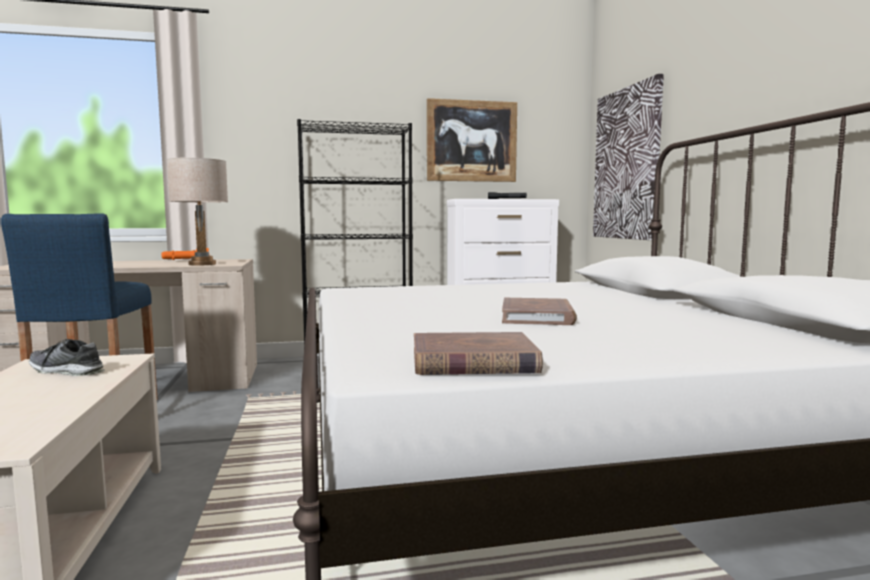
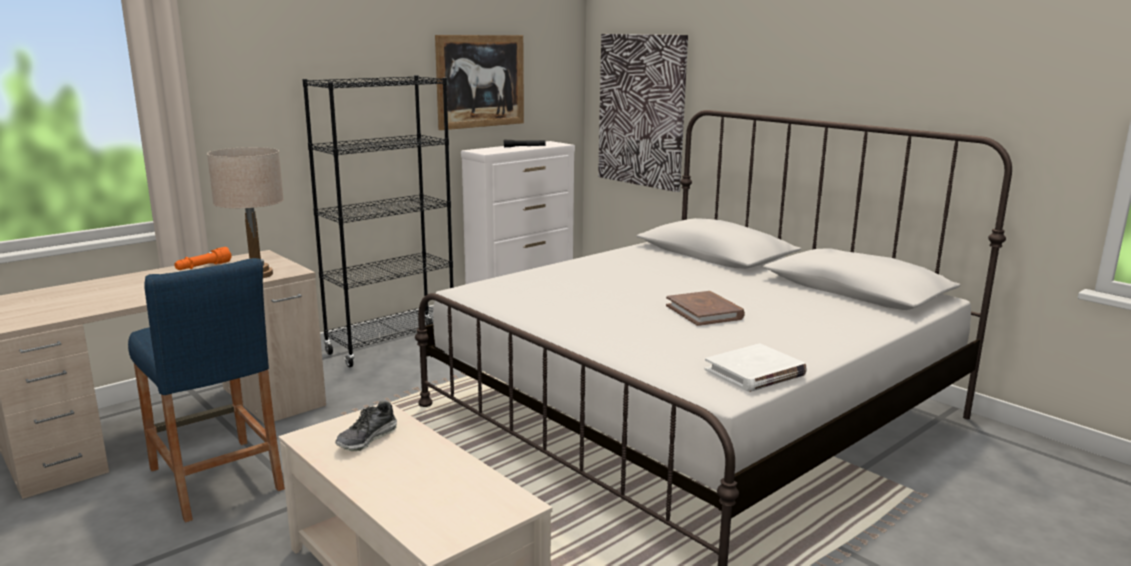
camera: 30 degrees left, 10 degrees up
(67, 371) = (367, 439): shoe -> shoe turned 45 degrees counterclockwise
(473, 361) = (755, 372): brown book -> white book

